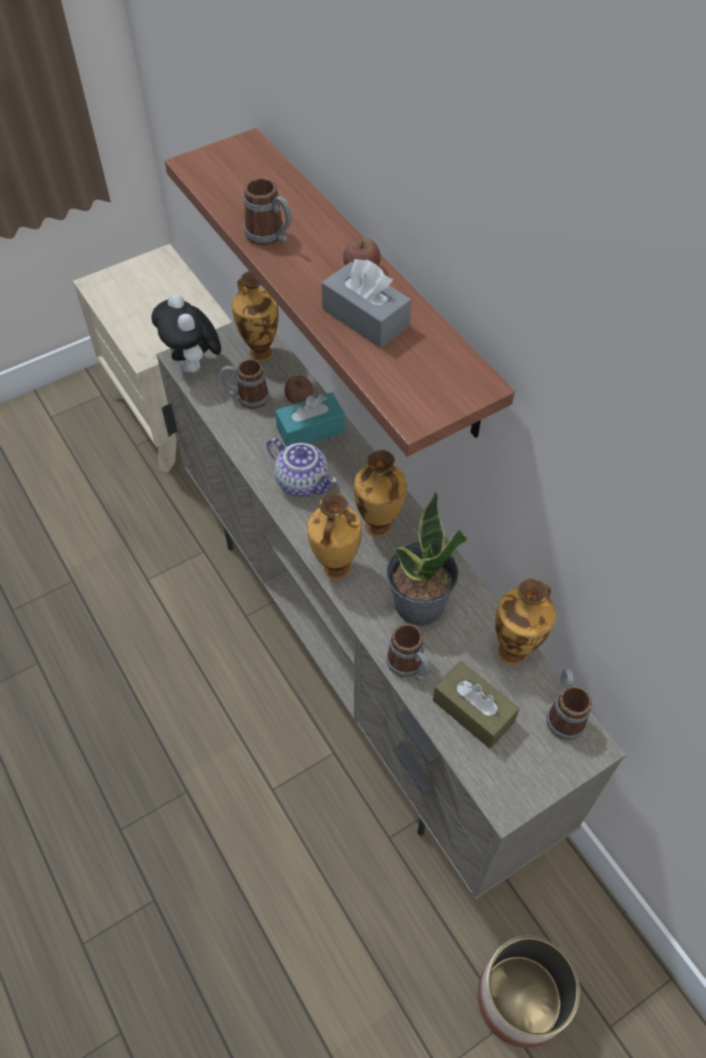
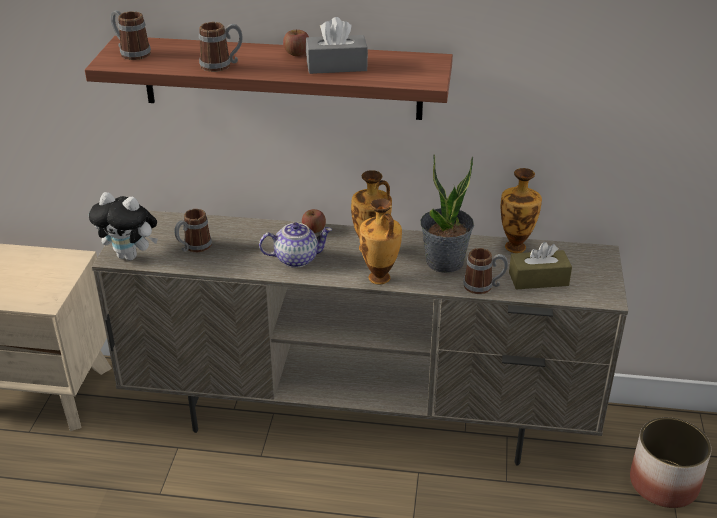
camera: 50 degrees left, 20 degrees down
(260, 352) = (164, 224): vase -> none
(299, 398) = (228, 228): apple -> apple (314, 229)
(311, 430) = (260, 236): turquoise tissue box -> none
(563, 714) = (573, 251): mug -> mug (131, 53)

